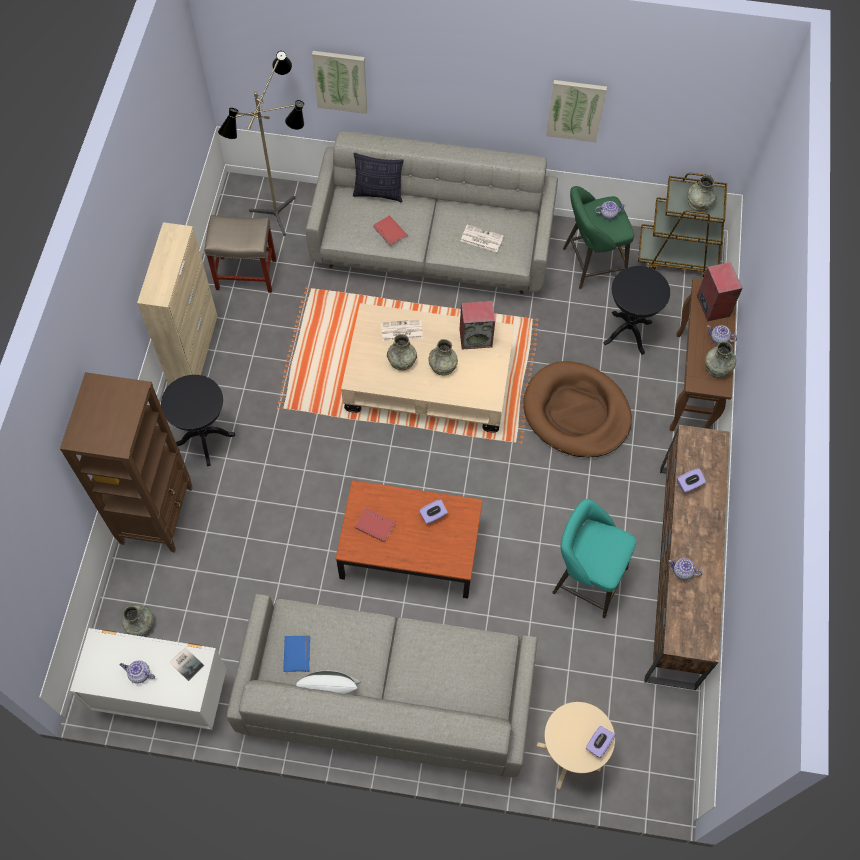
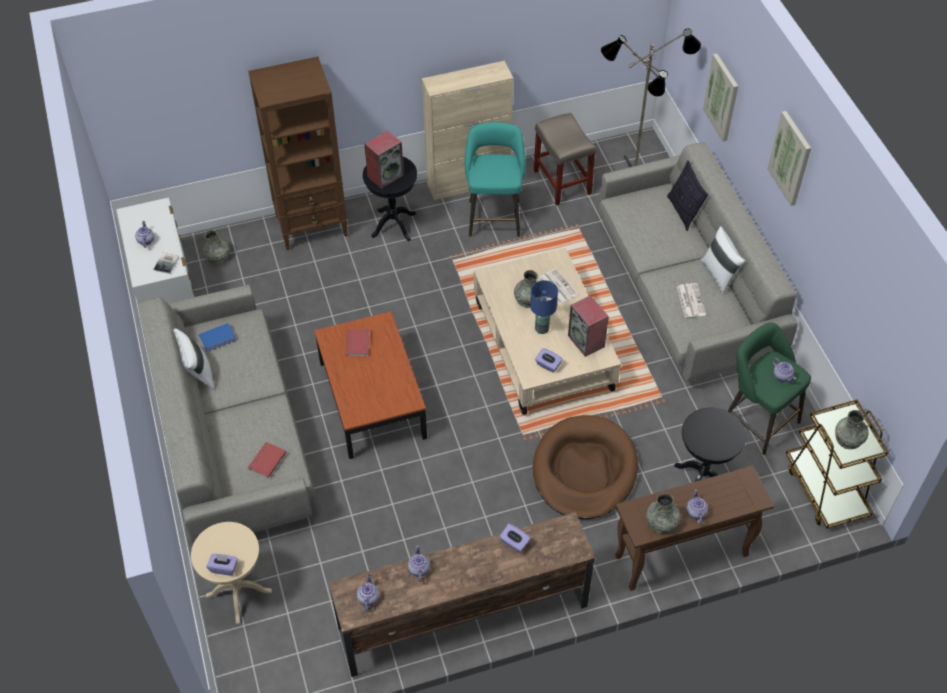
camera: 65 degrees right, 10 degrees down
(389, 232) = (648, 234): red book -> red book (266, 460)
(433, 515) = (389, 379): purple tissue box -> purple tissue box (548, 365)
(442, 365) = (542, 329): grey vase -> blue table lamp
(464, 205) = (719, 275): none -> white pillow
(575, 110) = (828, 263): picture -> picture (790, 158)
(585, 578) = (416, 542): turquoise stool -> turquoise stool (494, 216)
(693, 626) = (368, 597): none -> teapot
(712, 305) = (731, 493): speaker -> speaker (385, 175)

